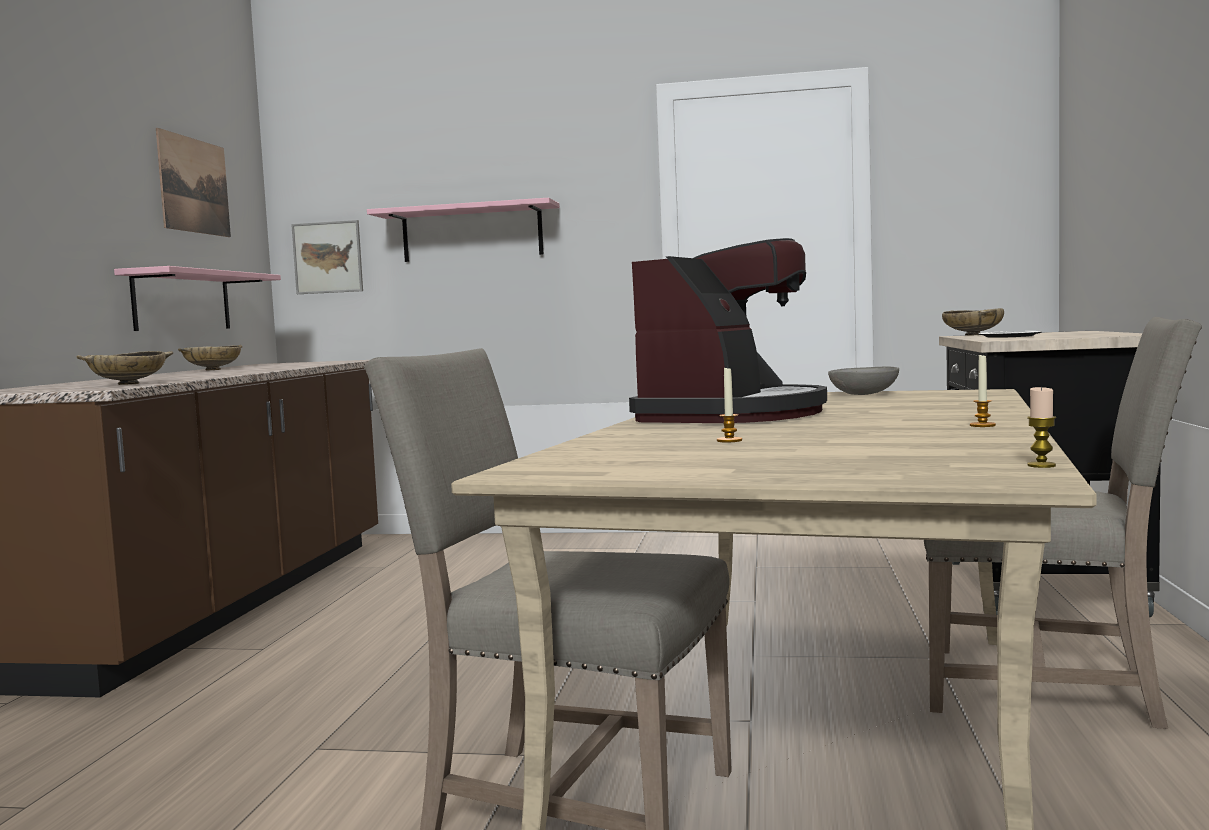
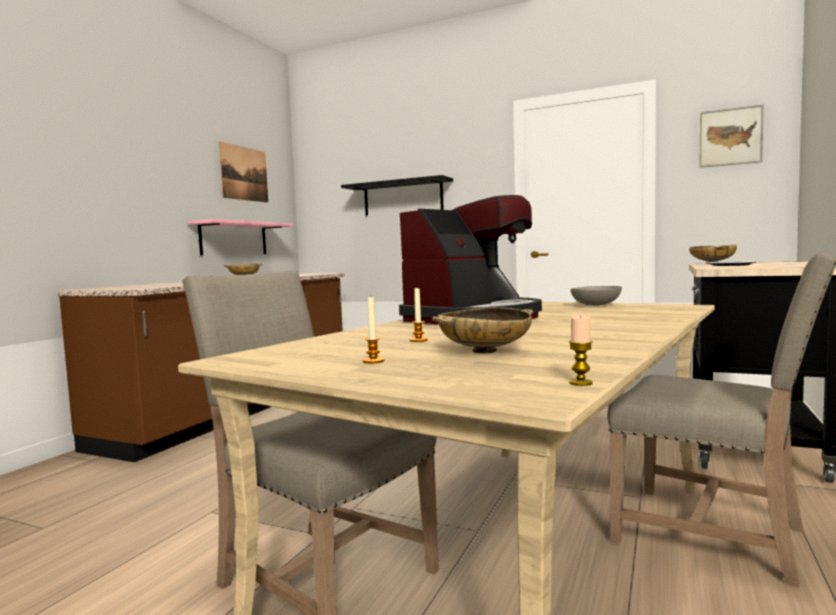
camera: 15 degrees right, 0 degrees up
(128, 384) = (162, 286): beige bowl -> beige bowl (484, 351)
(328, 257) = (325, 213): picture -> picture (730, 137)
(472, 233) = (403, 198): pink shelf -> black shelf
(982, 425) = (620, 337): candle -> candle (373, 361)

